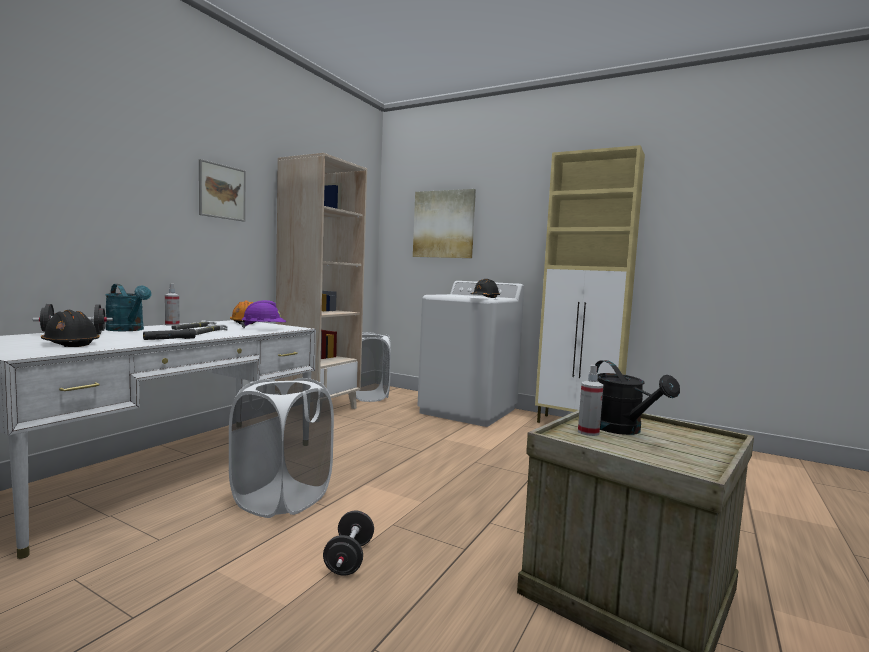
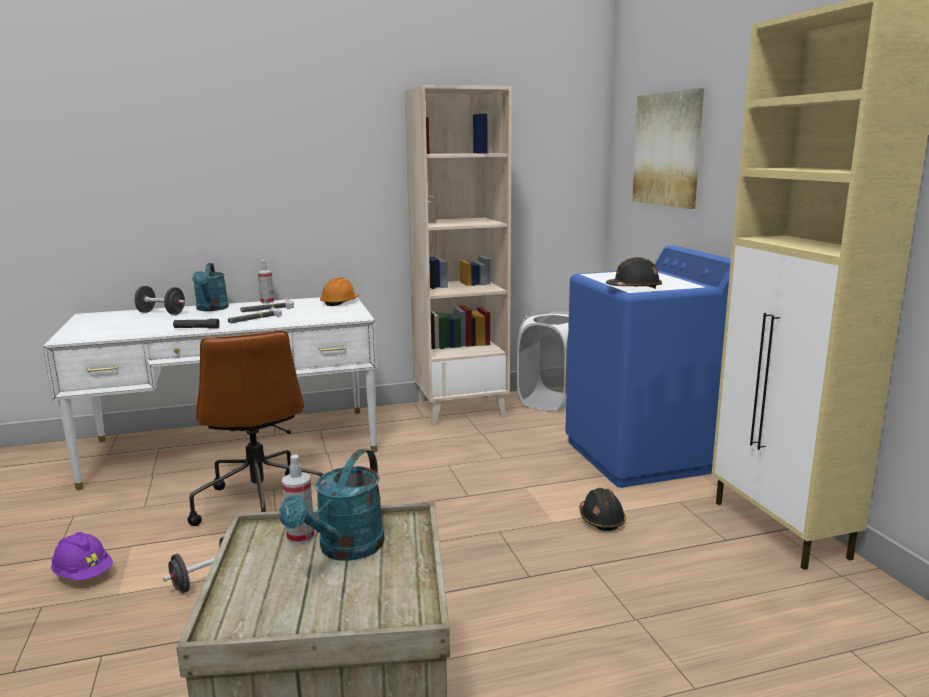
camera: 45 degrees right, 10 degrees up
(70, 344) = (123, 327): black hard hat -> black hard hat (601, 519)
(222, 191) = (328, 150): picture -> none
(264, 329) = (321, 316): purple hard hat -> purple hard hat (84, 574)
(282, 499) = (259, 504): white laundry basket -> brown office chair
(468, 411) = (643, 456): white washing machine -> blue washing machine
(623, 430) = (344, 550): black watering can -> turquoise watering can

